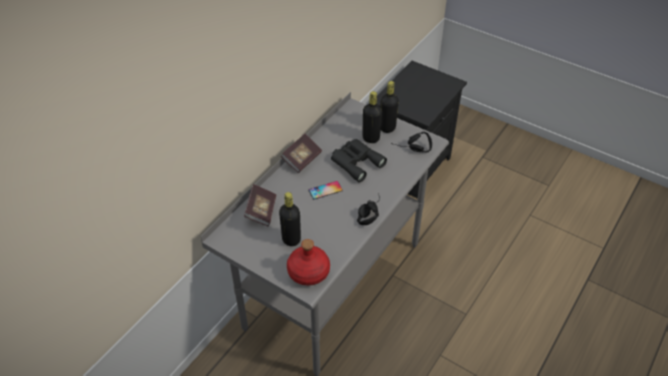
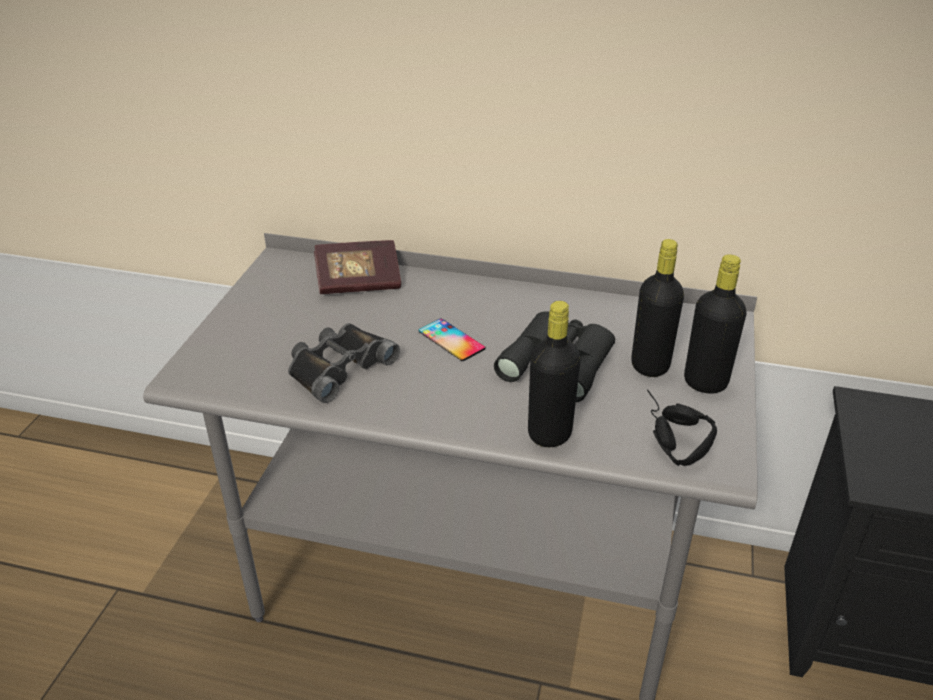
camera: 70 degrees right, 10 degrees down
(291, 239) = (302, 330): black bottle -> black bottle (549, 434)
(302, 159) = (518, 294): book -> none
(308, 271) = (226, 367): red bottle -> none
(327, 231) = (338, 367): none -> black binoculars
(368, 212) = (418, 409): black headphones -> none

